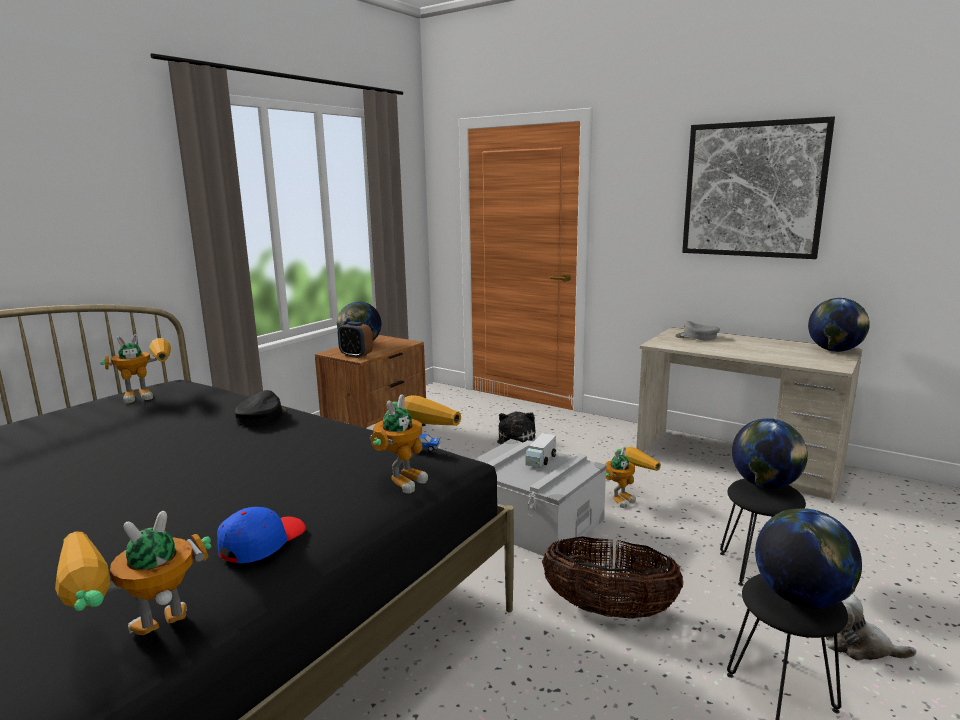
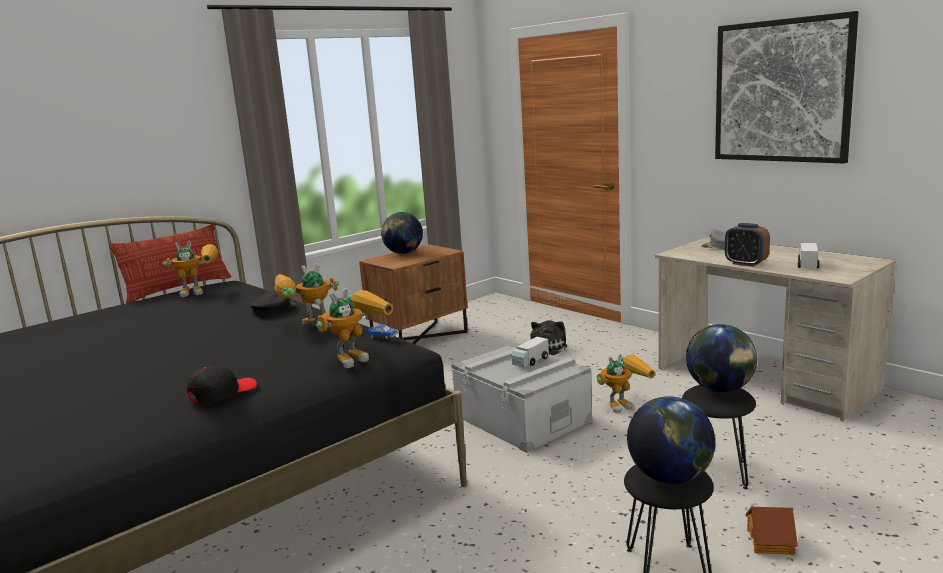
camera: 15 degrees right, 0 degrees up
(113, 392) = (178, 289): none -> pillow
(139, 644) = (118, 442): toy robot -> toy robot (307, 327)
(262, 542) = (222, 393): blue cap -> black cap
(356, 355) = (393, 262): alarm clock -> alarm clock (746, 263)
(608, 610) = (551, 493): basket -> none
(792, 354) = (807, 264): none -> toy truck
(834, 351) = (860, 261): globe -> none
(858, 646) = (771, 541): plush toy -> toy house

